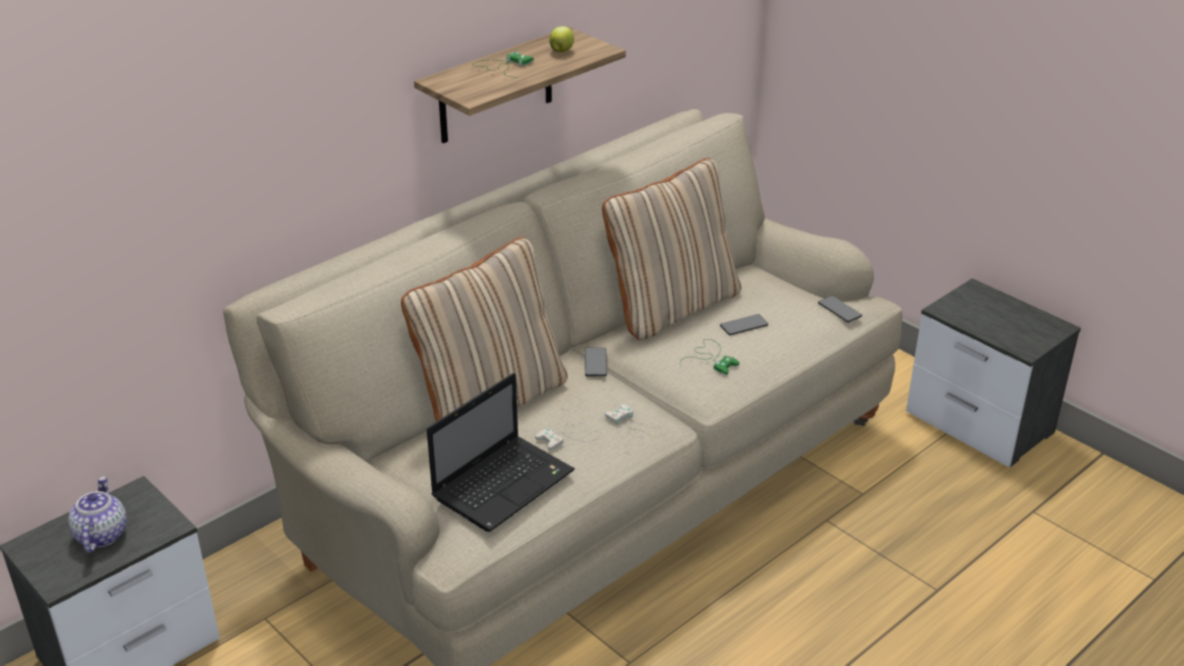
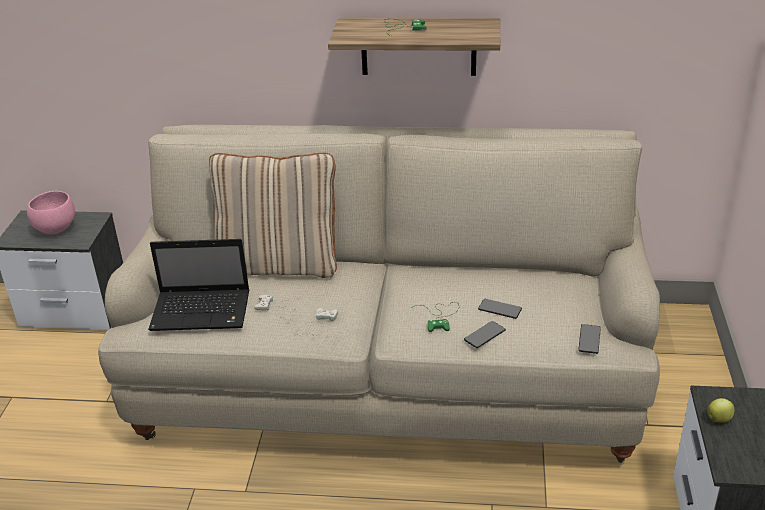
camera: 50 degrees right, 0 degrees up
(101, 535) = (54, 229): teapot -> pink bowl
(561, 51) = (458, 30): apple -> apple (719, 419)
(595, 363) = (373, 278): phone -> phone (484, 335)
(671, 307) = (478, 271): beige pillow -> none

